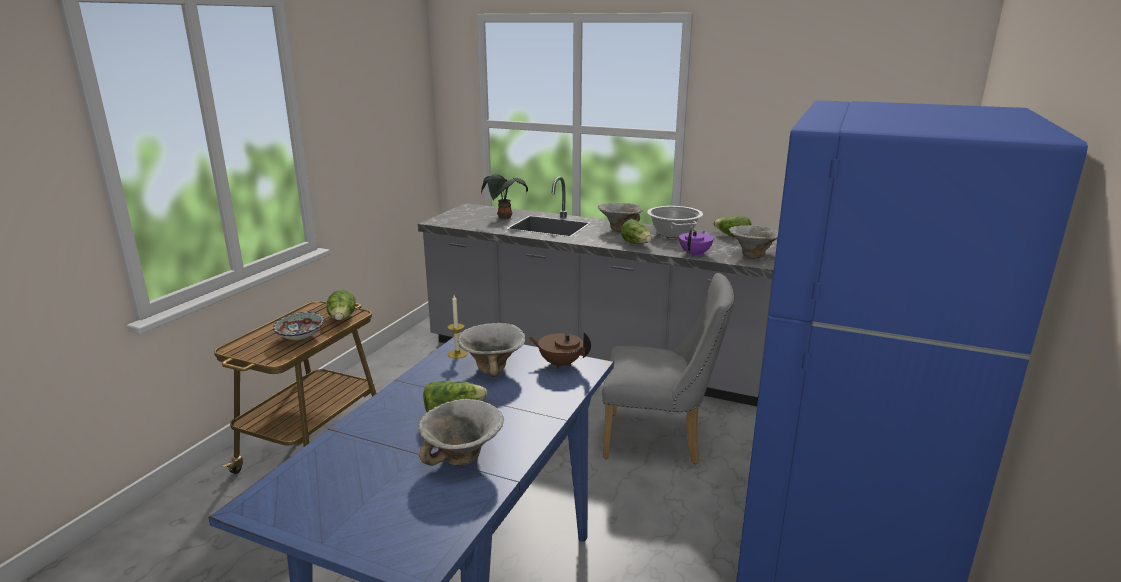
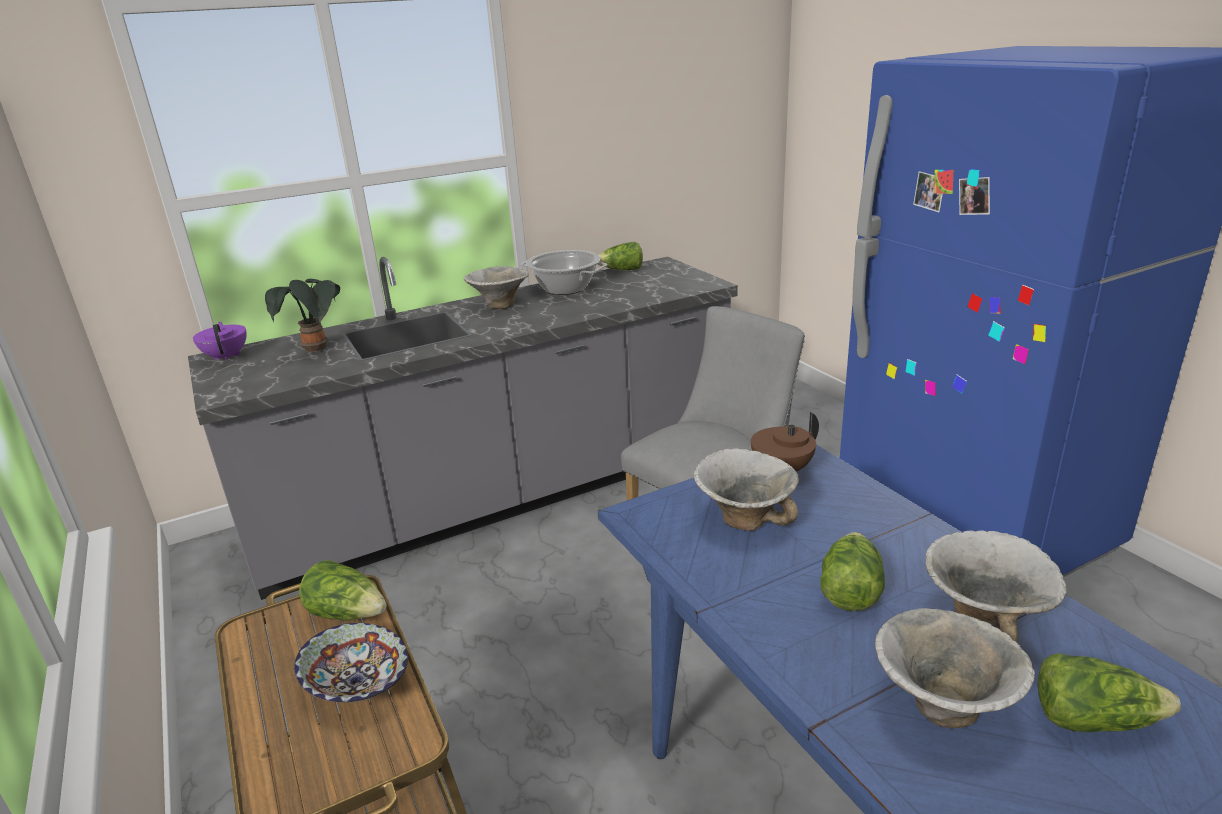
camera: 50 degrees left, 5 degrees up
(457, 354) = (670, 533): candle -> none
(636, 244) = (564, 312): lettuce -> lettuce (1092, 719)
(695, 254) = (643, 299): purple teapot -> purple teapot (227, 356)
(752, 255) = (687, 280): bowl -> bowl (940, 708)

